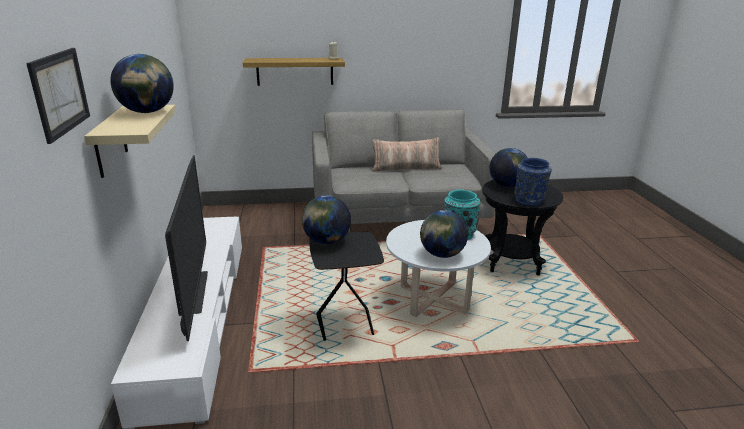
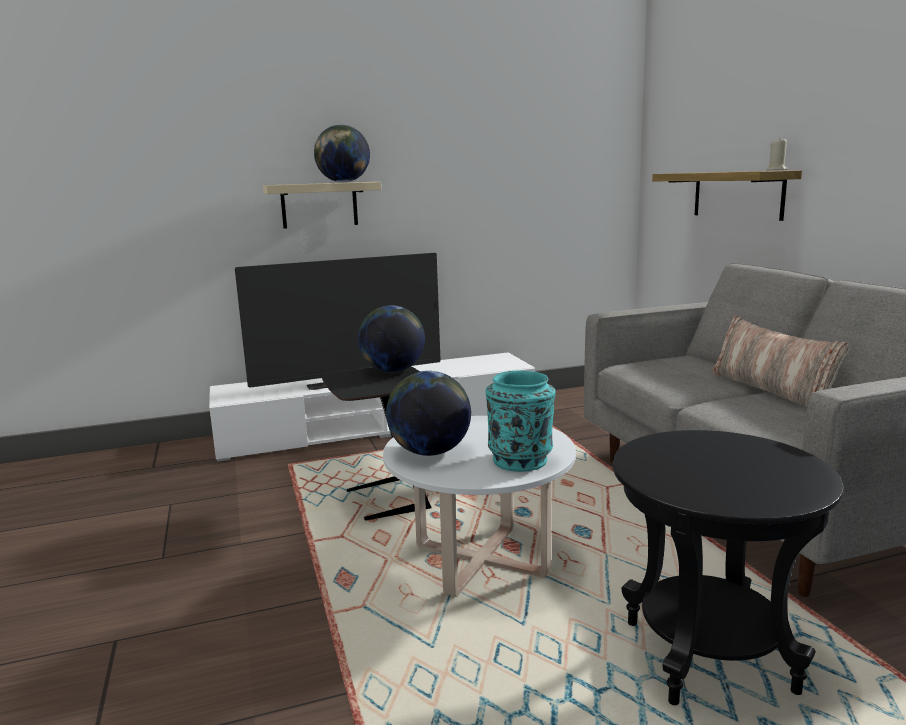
camera: 80 degrees right, 10 degrees down
(60, 92) = (232, 143): picture -> none
(507, 185) = (740, 451): globe -> none
(529, 200) = (664, 474): blue vase -> none

